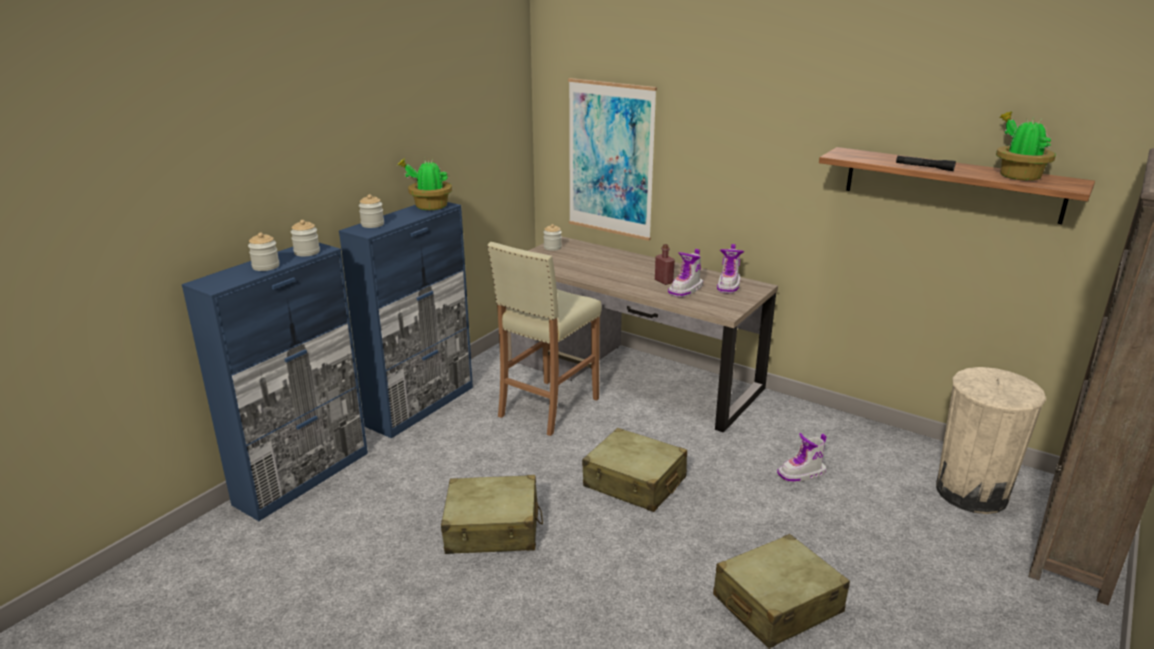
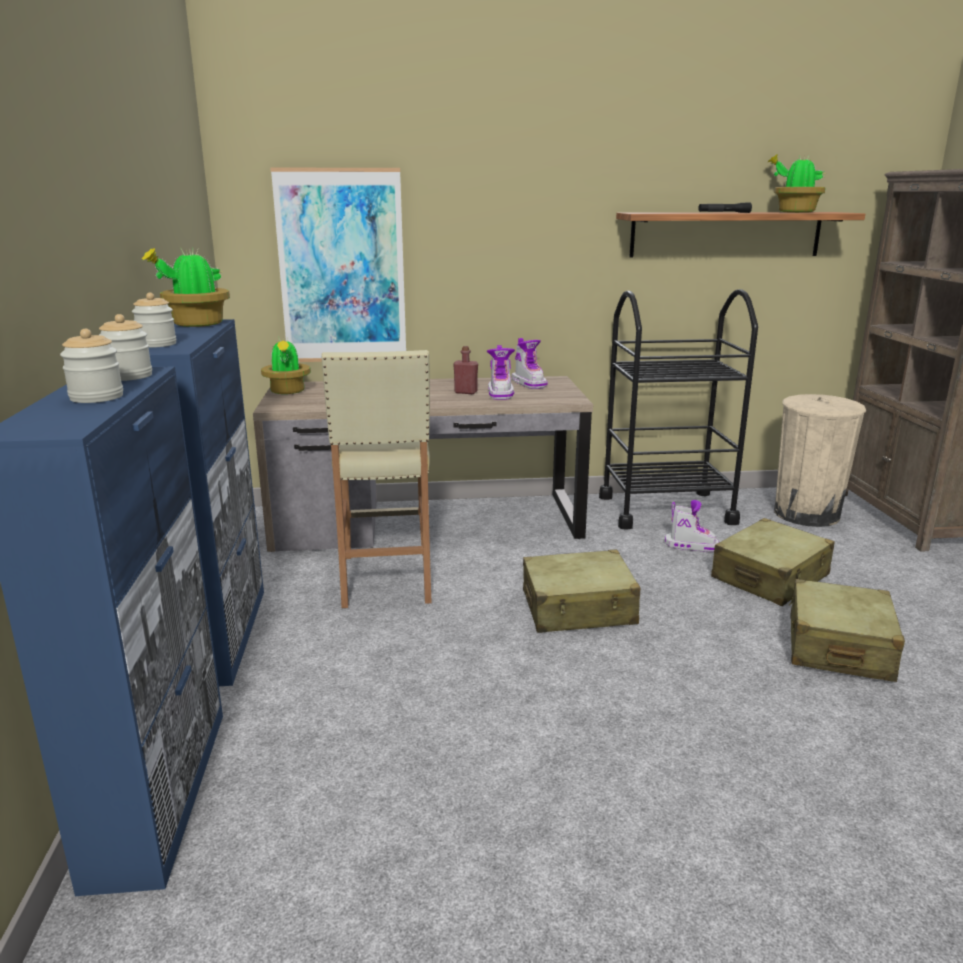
camera: 40 degrees left, 5 degrees down
(492, 528) = (513, 717): beige suitcase -> beige suitcase (770, 577)
(552, 247) = (287, 391): jar -> potted plant
(802, 474) = (691, 545): boot -> boot turned 105 degrees counterclockwise
(836, 435) = (666, 509): none -> black cart

